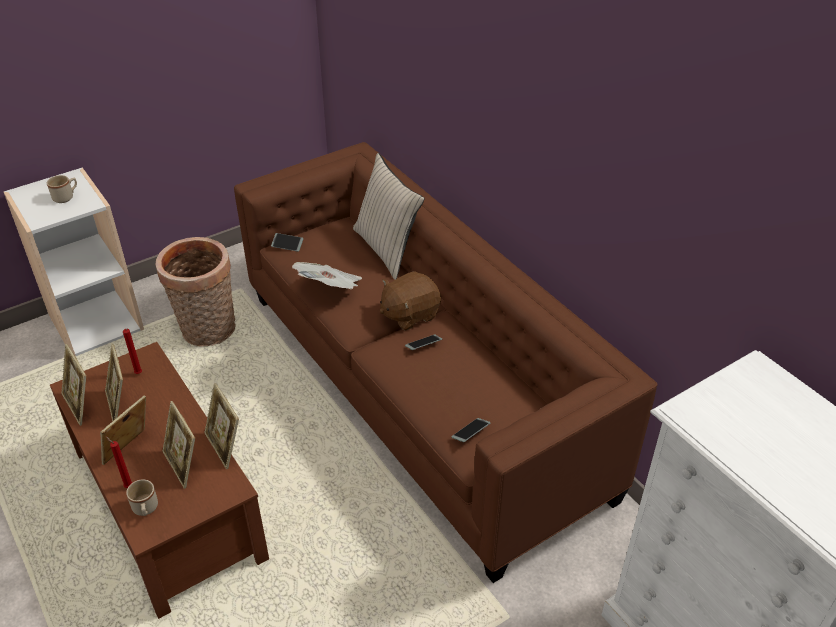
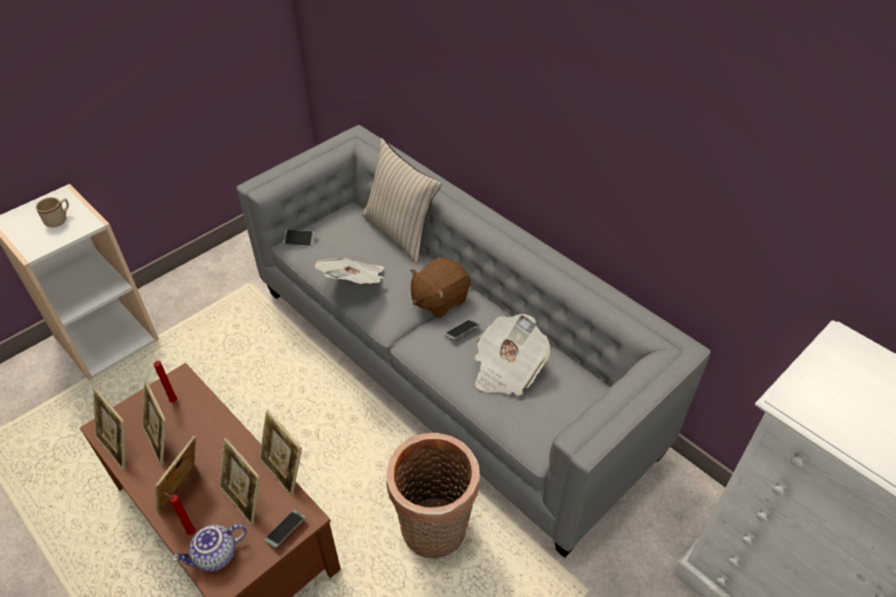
camera: 10 degrees left, 5 degrees up
(145, 510) = (216, 556): beige mug -> teapot
(207, 332) = (225, 333): basket -> basket (434, 532)
(418, 391) = (448, 368): brown sofa -> grey sofa
(459, 383) = (507, 369): none -> newspaper
(470, 433) = (531, 420): phone -> phone (285, 530)

